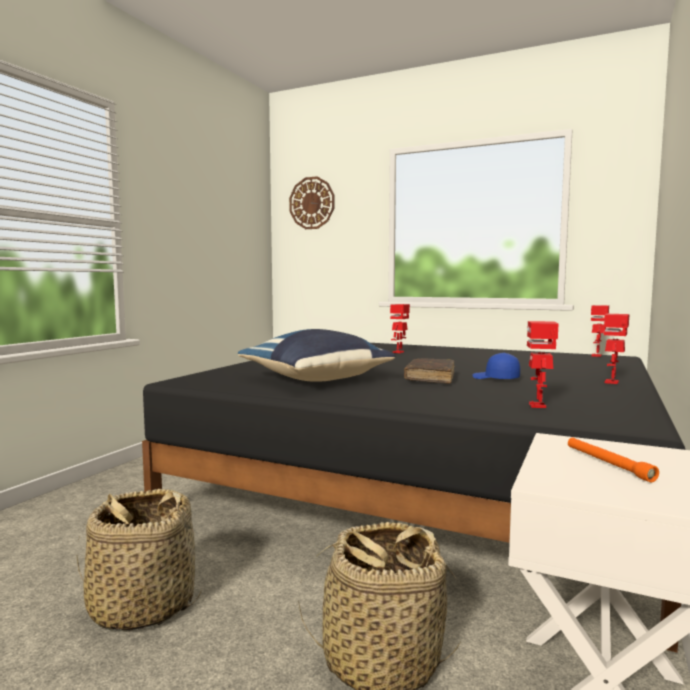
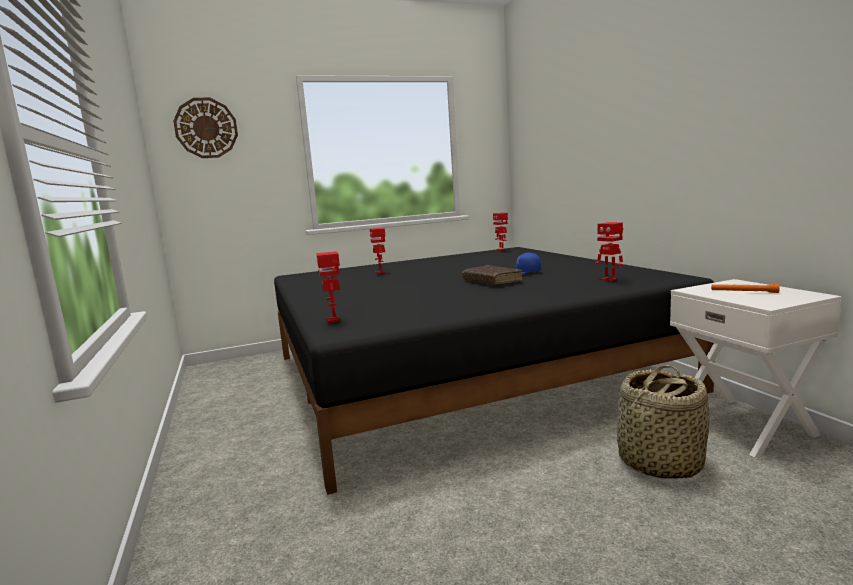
camera: 45 degrees left, 5 degrees up
(142, 606) = (494, 534): basket -> none
(316, 380) = (435, 301): blue pillow -> none
(612, 382) = (577, 261): toy robot -> toy robot (334, 320)

